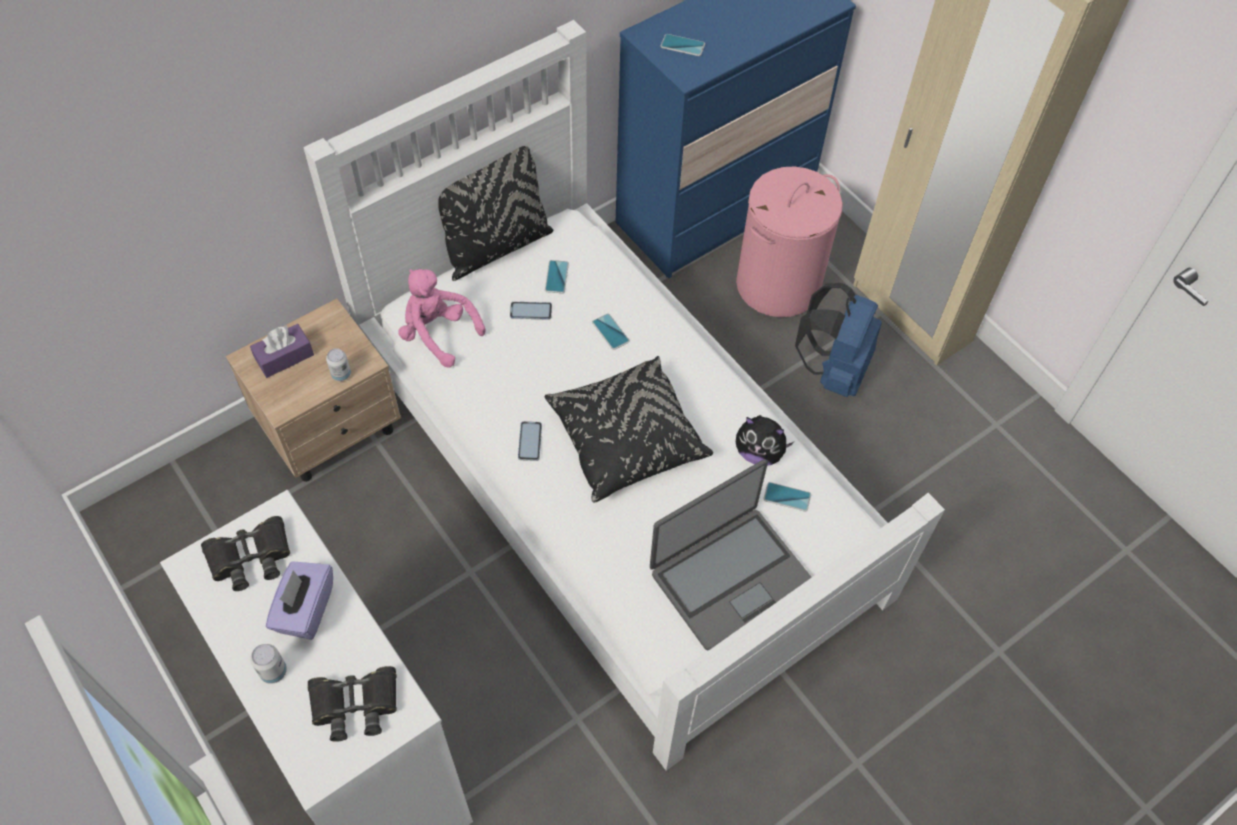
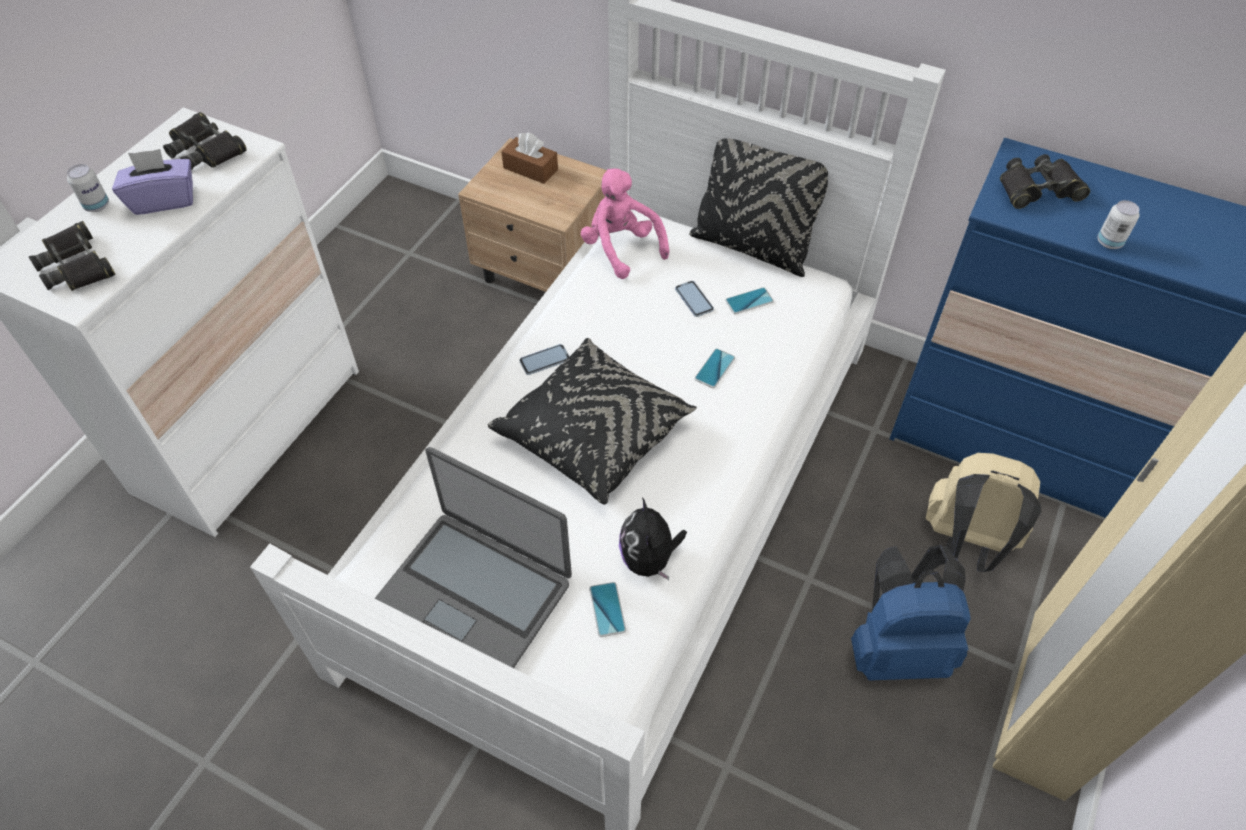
camera: 65 degrees right, 5 degrees down
(284, 357) = (530, 169): purple tissue box -> brown tissue box
(341, 374) = (535, 208): can -> can (1109, 242)
(437, 334) = (621, 248): pink plush toy -> pink plush toy turned 45 degrees counterclockwise
(682, 45) = (1038, 189): phone -> black binoculars
(777, 285) = (966, 543): pink laundry basket -> beige backpack

